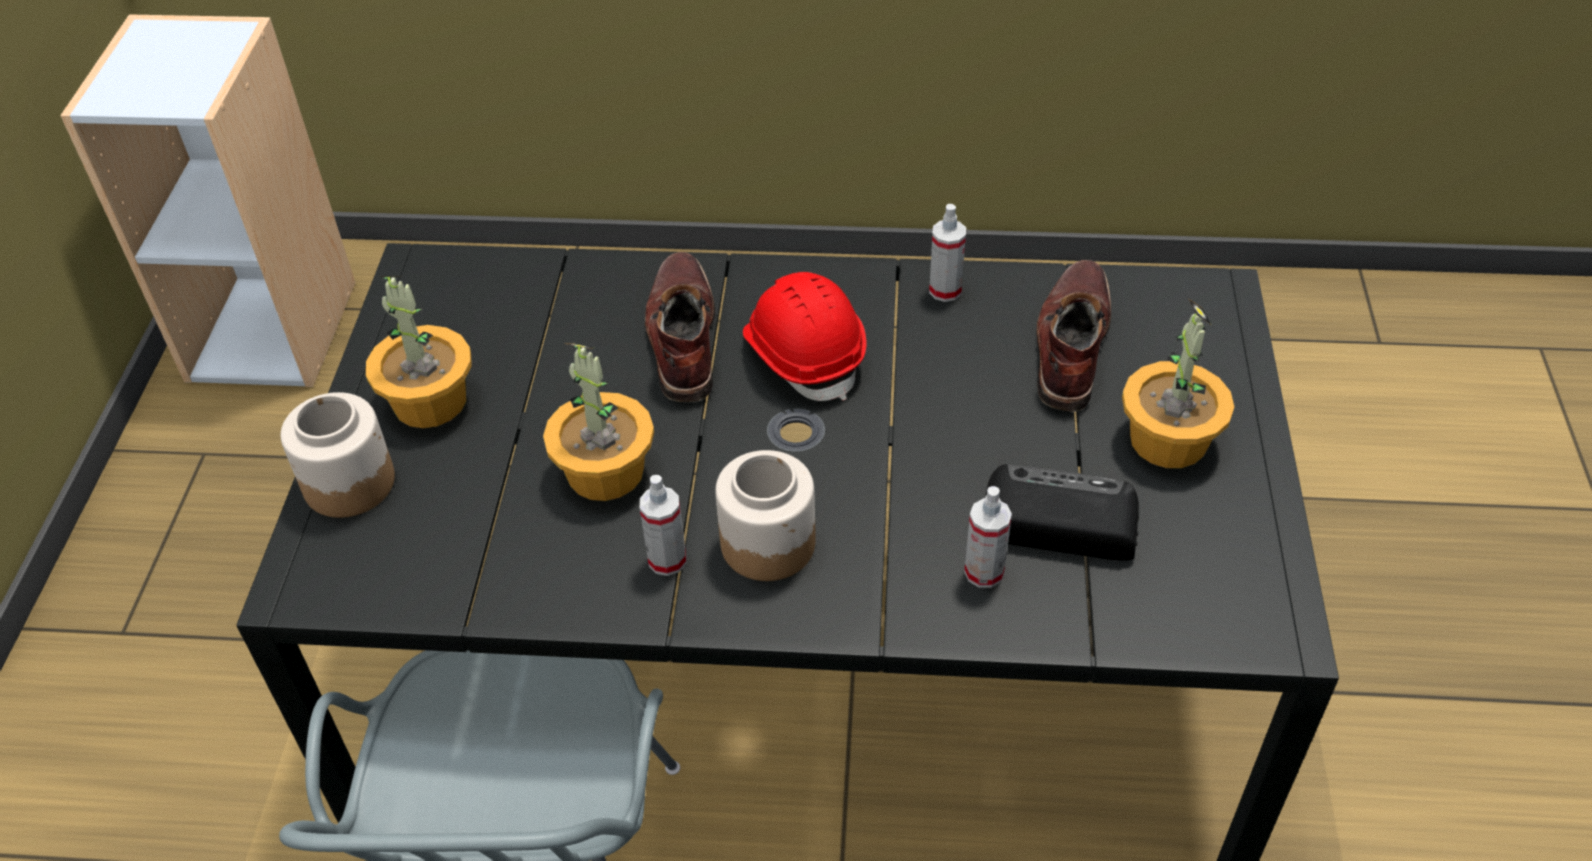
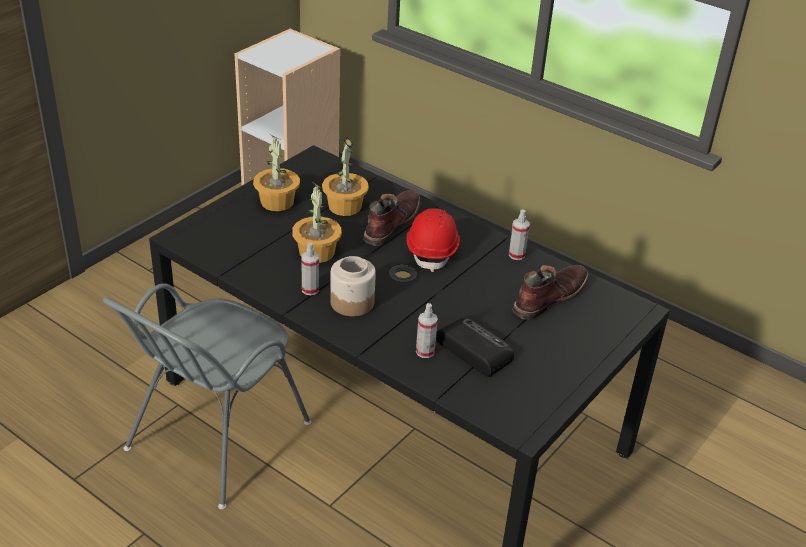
camera: 30 degrees right, 10 degrees down
(349, 482) = (225, 214): jar -> none
(1167, 440) = (553, 347): potted plant -> potted plant (344, 206)

